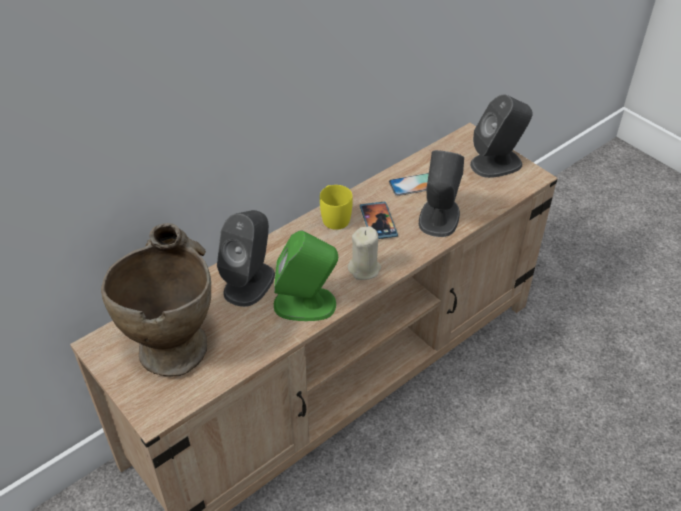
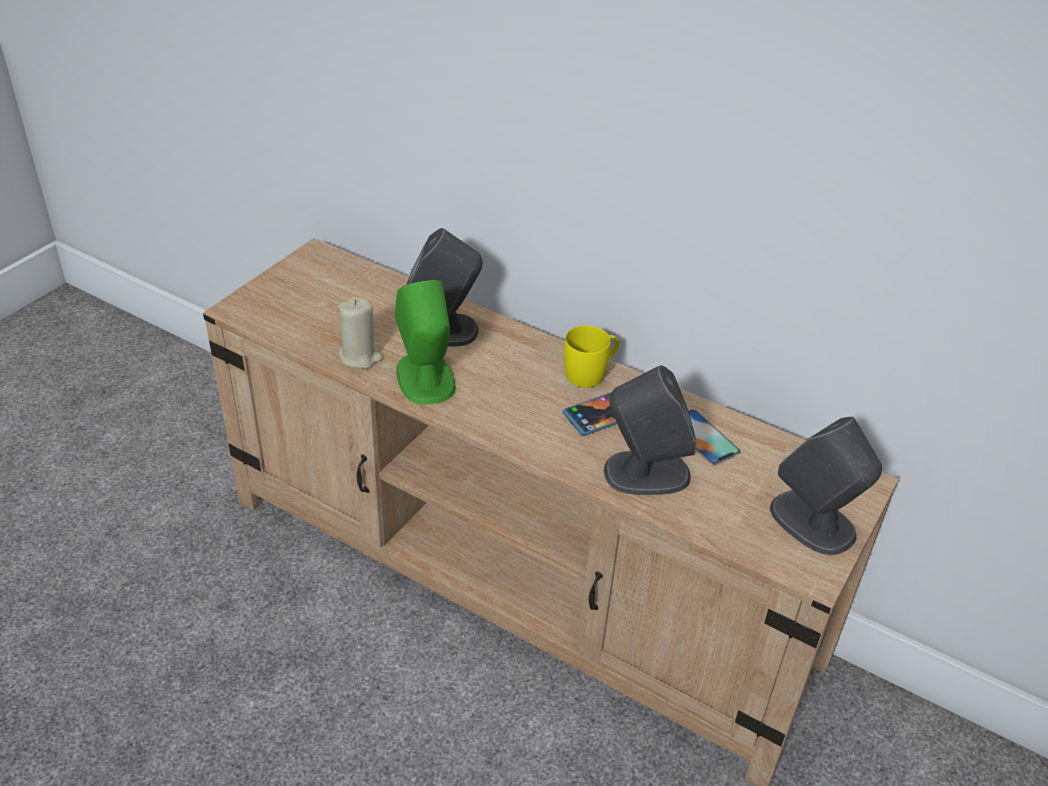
camera: 70 degrees right, 5 degrees down
(173, 338) = (340, 296): beige vase -> none
(364, 269) = (507, 417): beige candle -> beige candle (360, 357)

